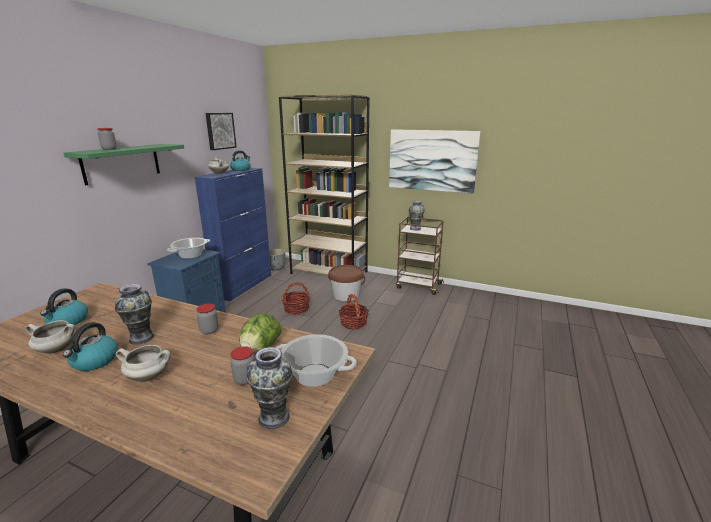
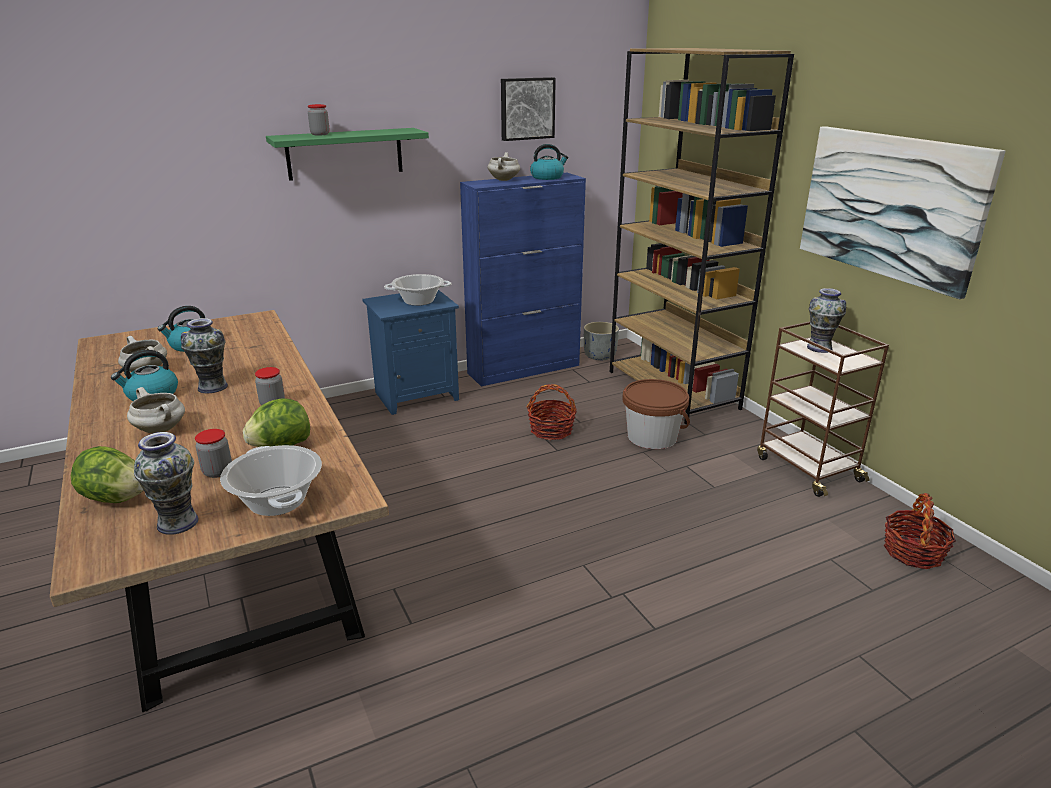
camera: 40 degrees right, 5 degrees up
(196, 430) = (115, 498): none -> lettuce
(353, 323) = (606, 485): basket -> basket (913, 552)

